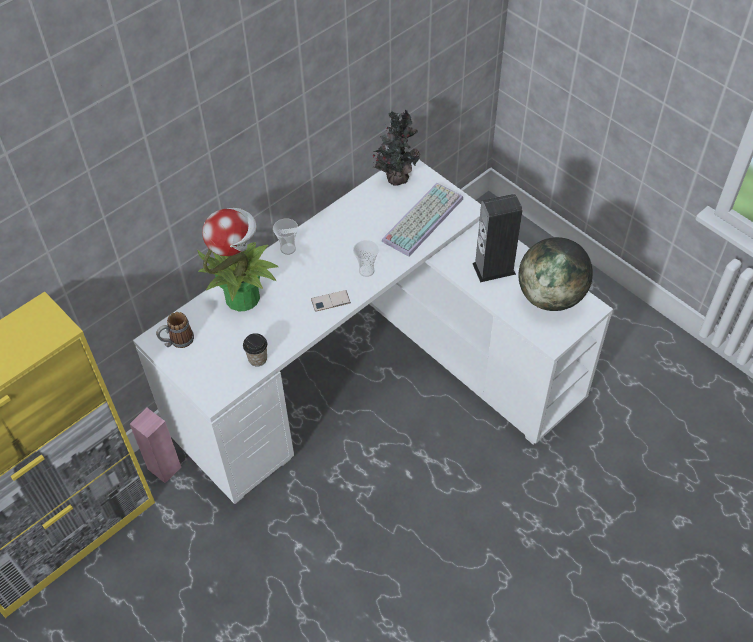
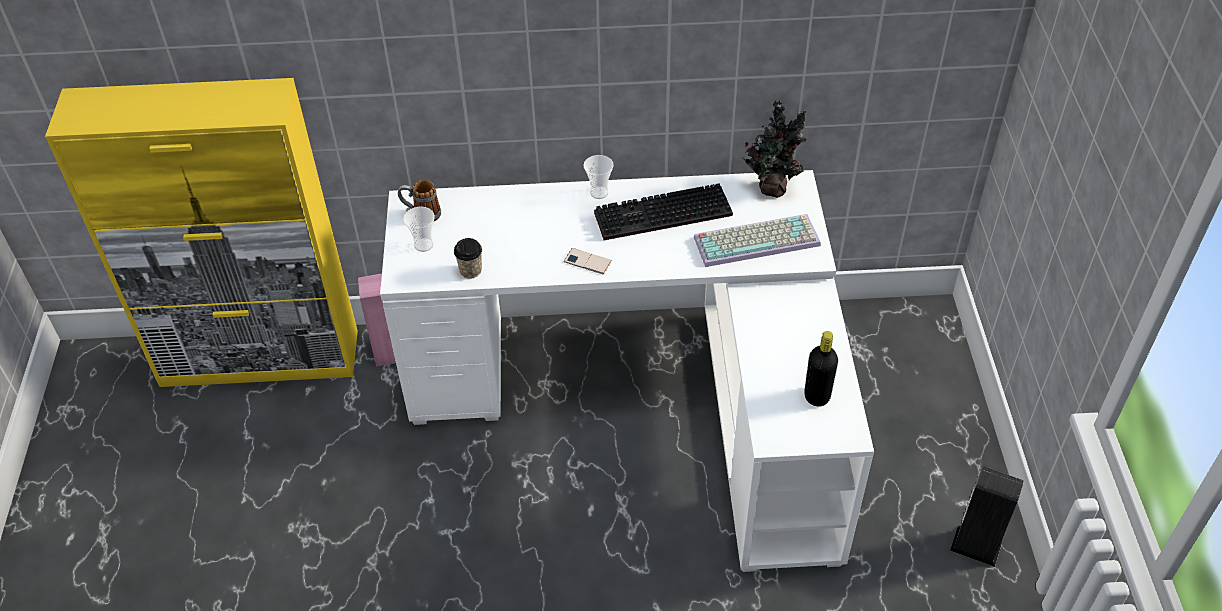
camera: 40 degrees right, 5 degrees down
(243, 296) = (516, 210): potted plant -> none
(346, 240) = (661, 216): none -> keyboard
(366, 271) = (650, 255): cup -> cup (424, 245)
(494, 269) = (786, 333): speaker -> speaker (975, 546)
(550, 297) = (817, 396): globe -> black bottle

